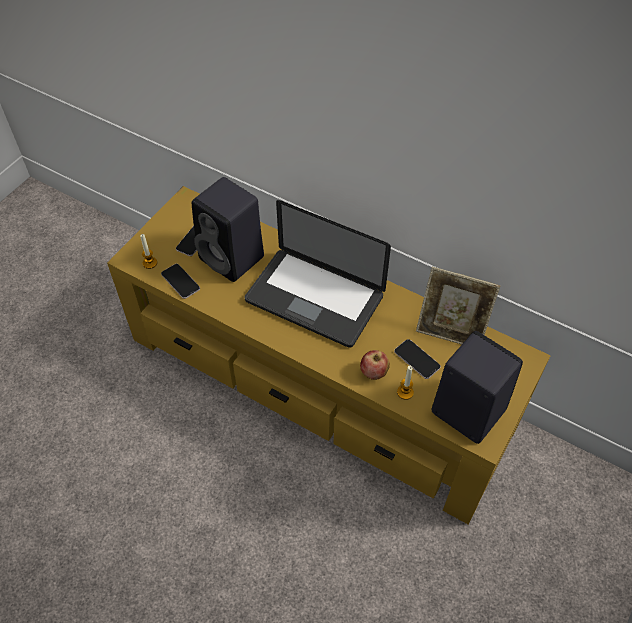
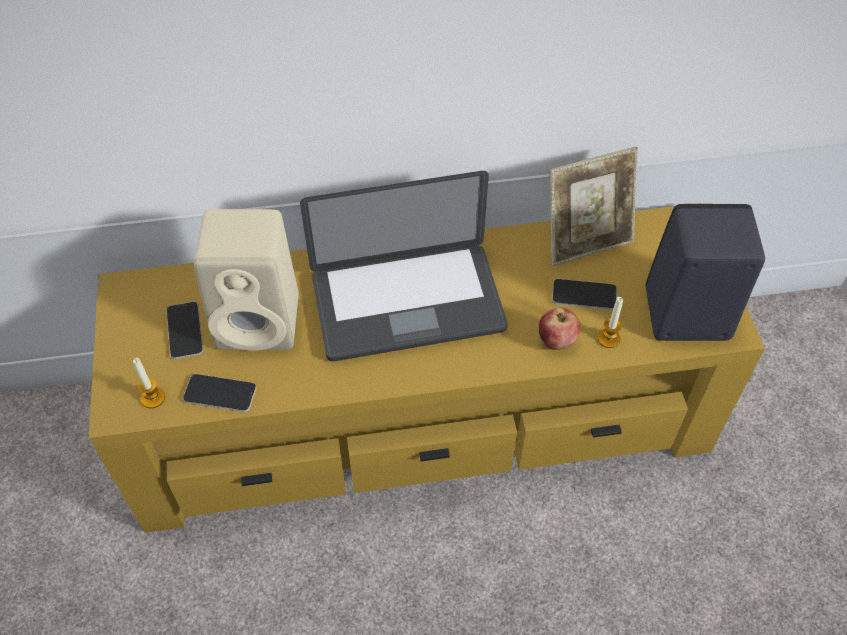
camera: 40 degrees left, 0 degrees up
(233, 258) = (261, 321): black speaker -> beige speaker

